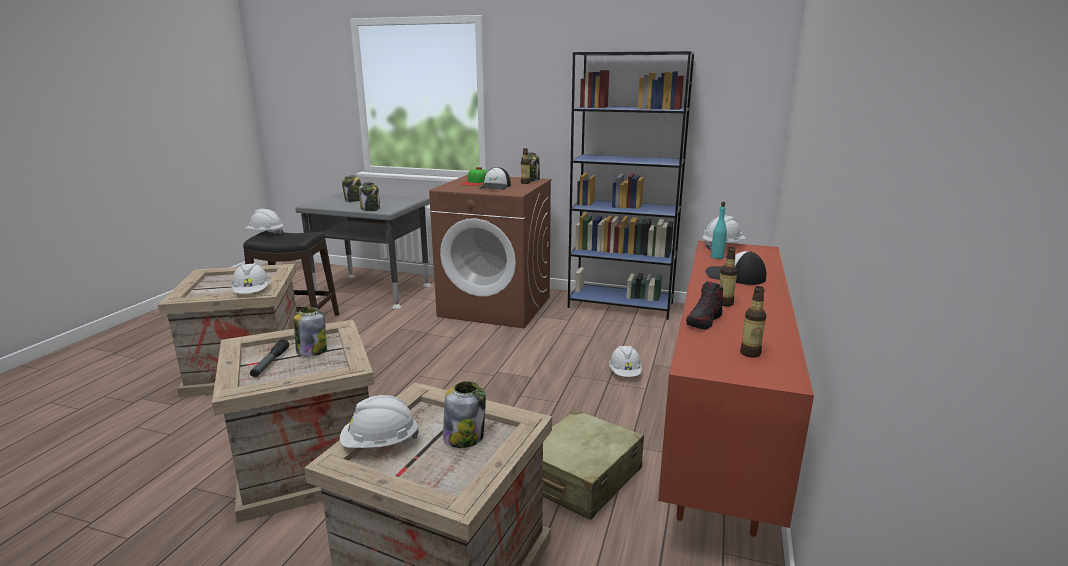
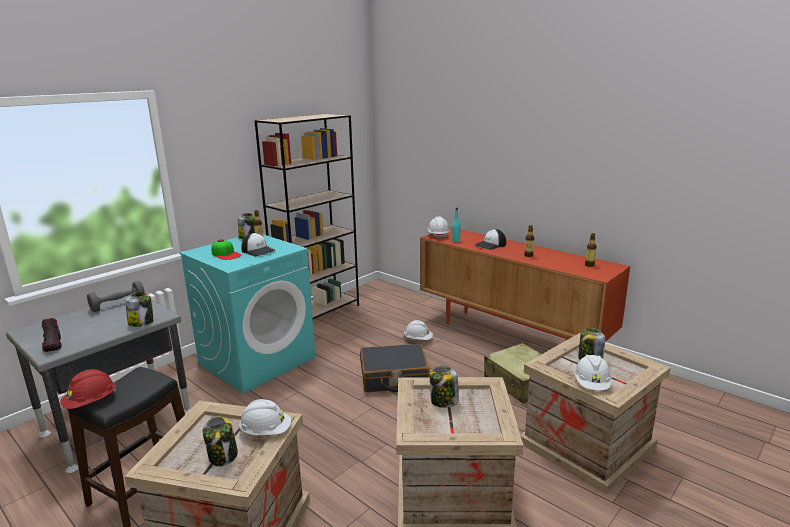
camera: 65 degrees left, 0 degrees up
(265, 234) = (91, 402): white hard hat -> red hard hat
(270, 363) = (456, 421): flashlight -> none
(354, 201) = (79, 328): jar -> jar (223, 456)
(400, 198) = (118, 304): none -> grey dumbbell
(496, 306) = (257, 360): brown washing machine -> turquoise washing machine
(518, 378) = (394, 377): none -> black suitcase
(621, 305) = (318, 313): blue bookcase -> beige bookcase
(704, 321) = (549, 264): shoe -> shoe (53, 344)

